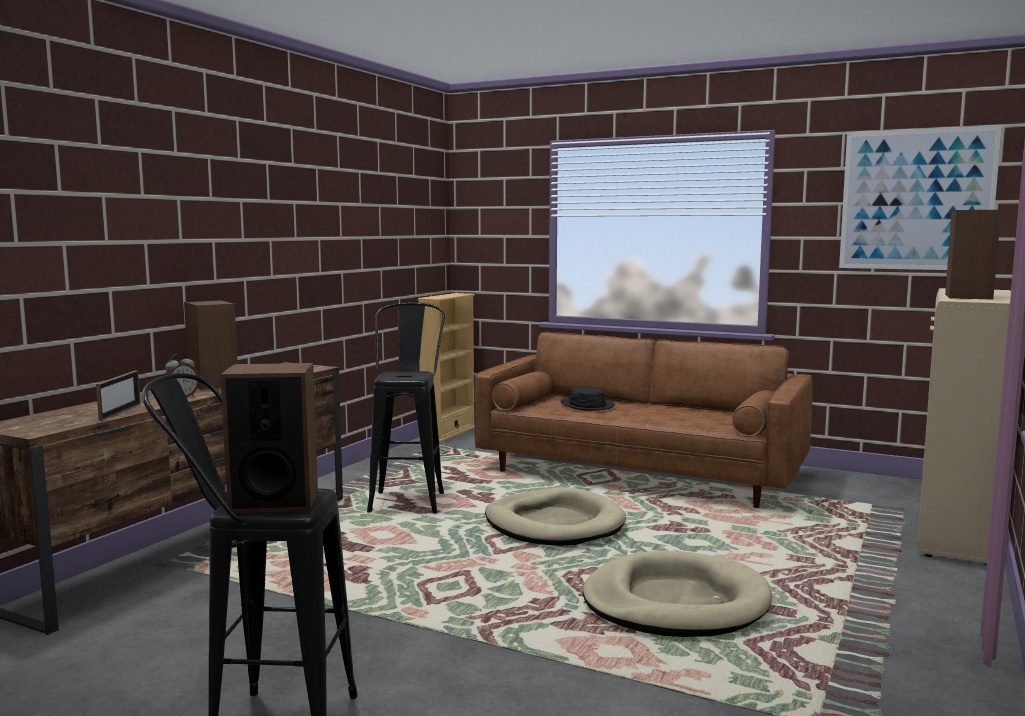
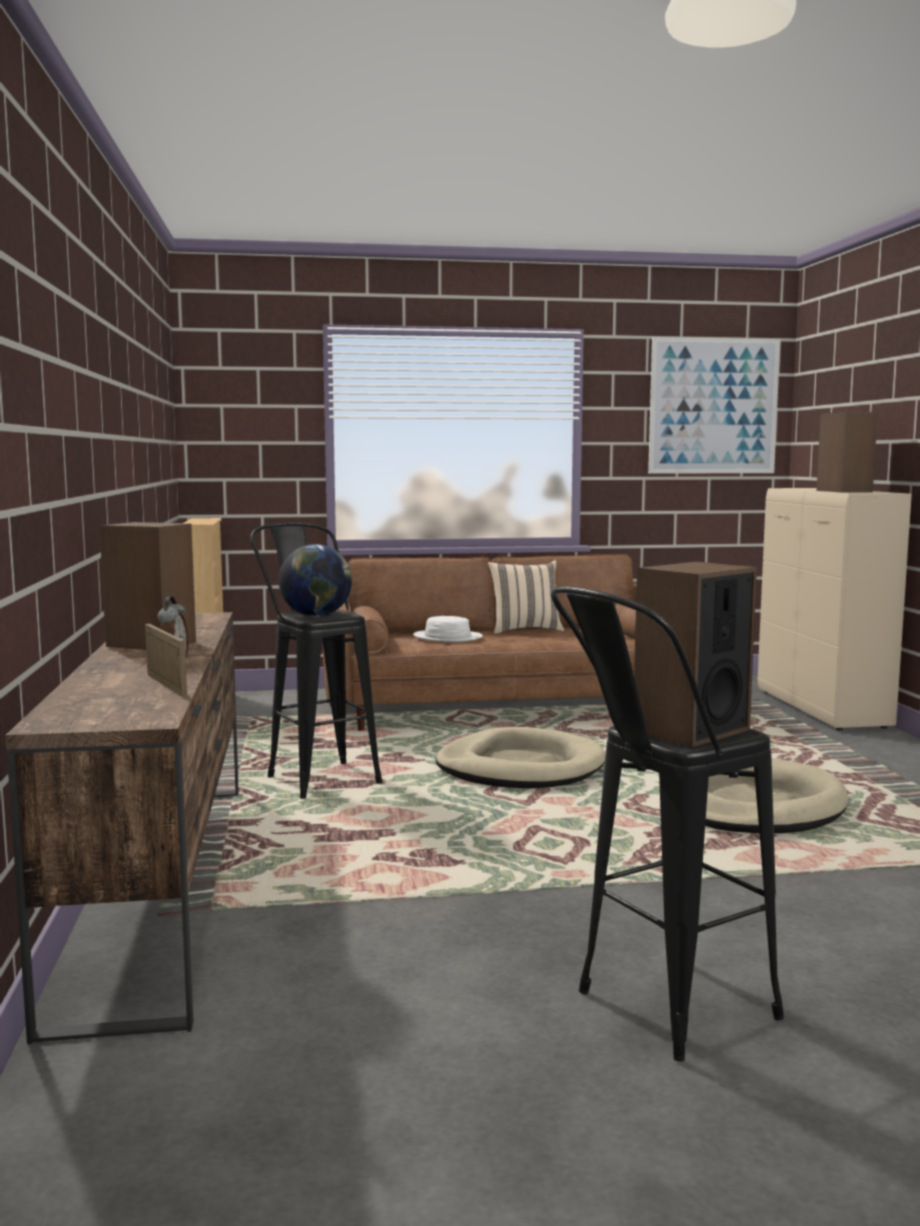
camera: 35 degrees left, 0 degrees up
(398, 376) = (316, 616): none -> globe
(587, 405) = (447, 637): black hat -> white hat
(670, 407) = (525, 630): none -> beige pillow

